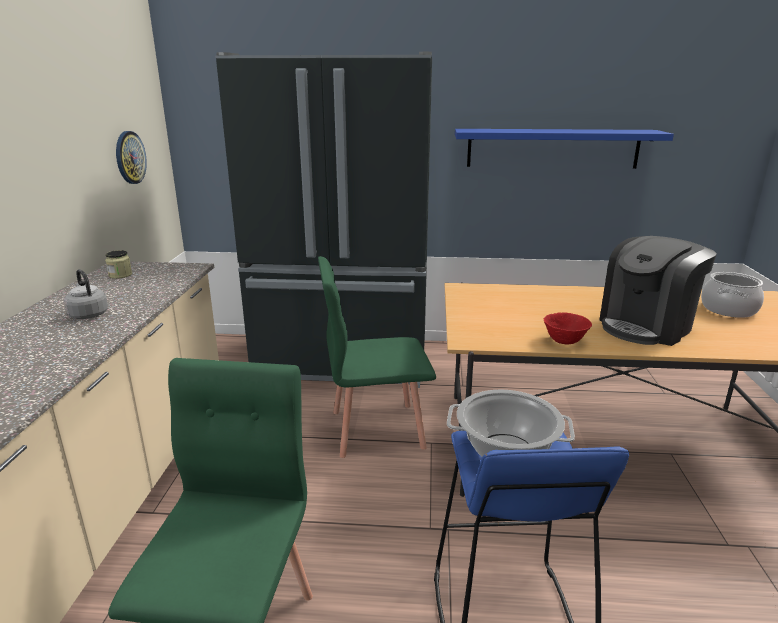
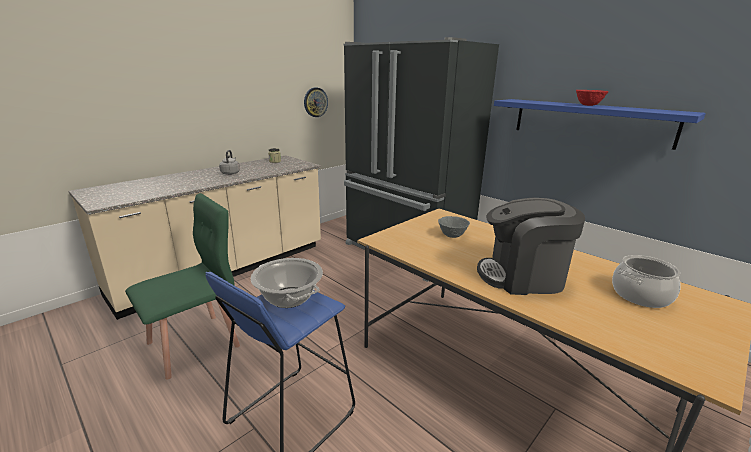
camera: 40 degrees right, 0 degrees up
(376, 429) = (371, 292): green chair -> none
(521, 309) = (452, 236): none -> grey bowl
(565, 341) = (435, 262): red bowl -> red bowl (589, 105)

